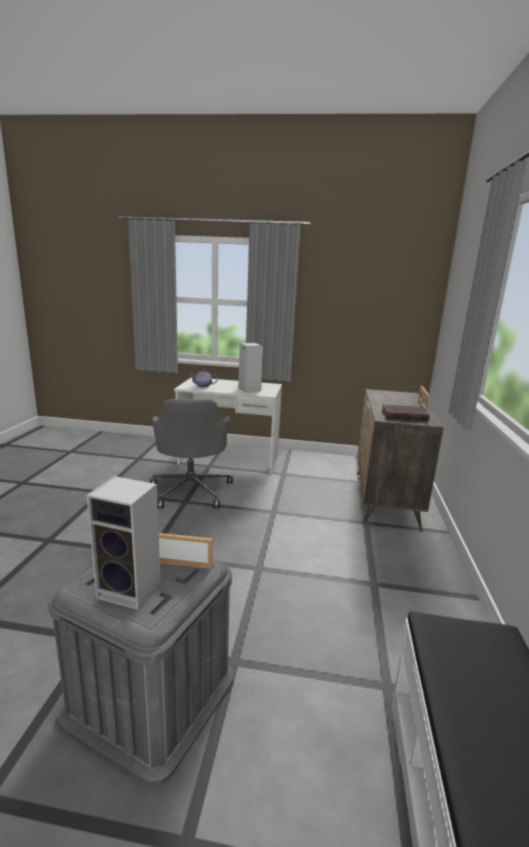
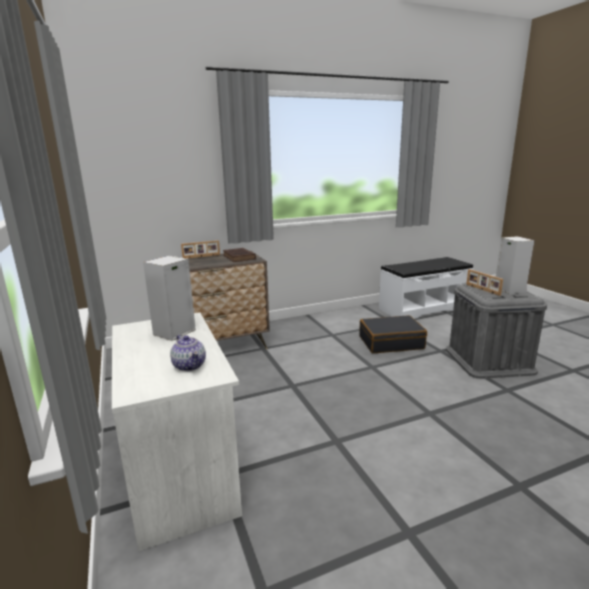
camera: 120 degrees left, 0 degrees up
(191, 490) = (308, 450): grey office chair -> none
(306, 625) = (391, 342): none -> black suitcase

